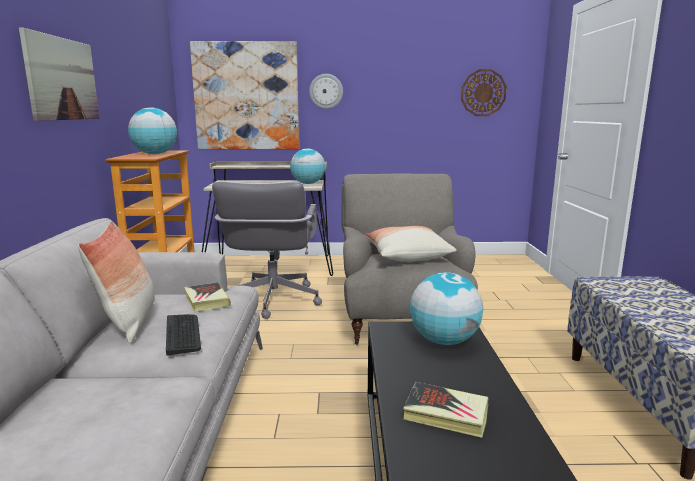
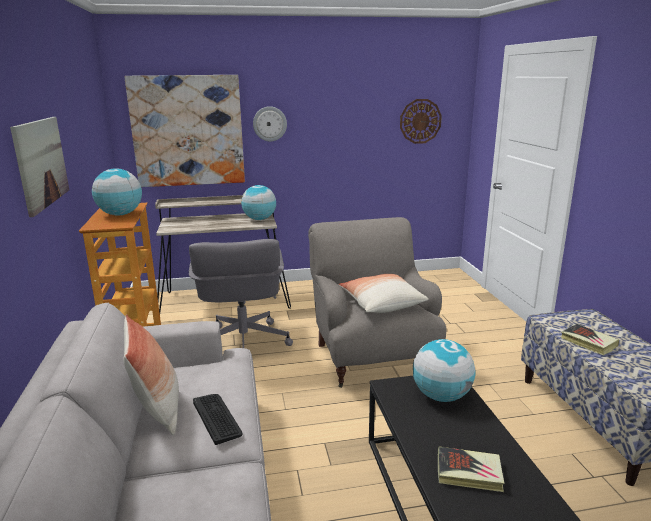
camera: 10 degrees left, 5 degrees up
(206, 300) = (217, 374): book -> book (588, 342)

